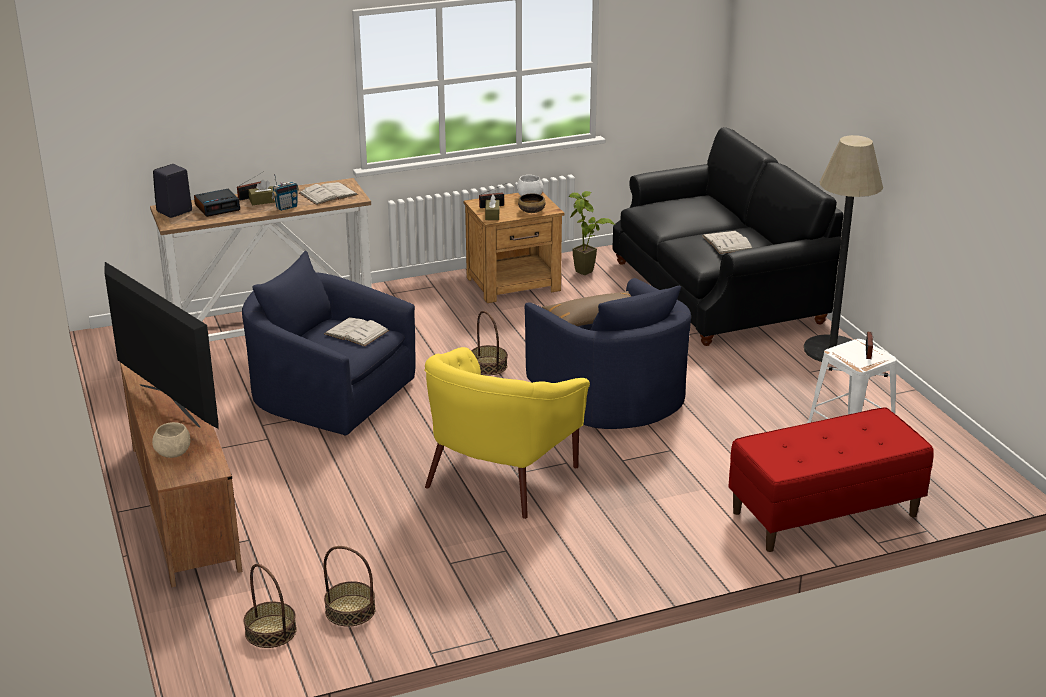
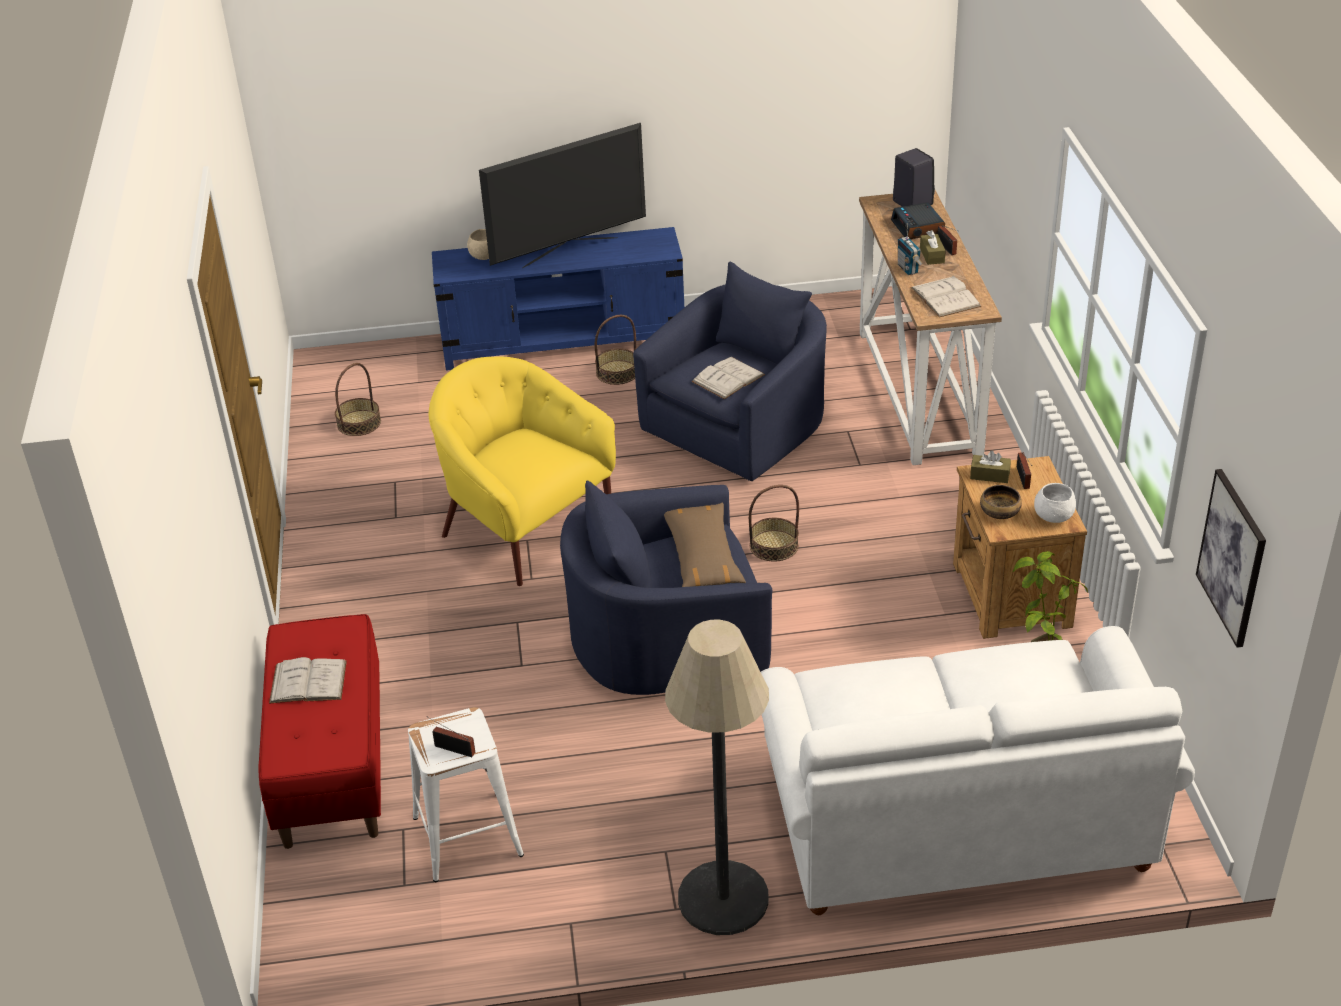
camera: 105 degrees right, 10 degrees up
(184, 505) = (564, 341): brown tv stand -> blue tv stand
(271, 631) = (356, 383): basket -> basket (617, 372)
(670, 70) = (1232, 557): none -> picture
(718, 292) = (953, 812): black sofa -> white sofa
(727, 242) = (871, 706): white book -> white book (308, 682)

